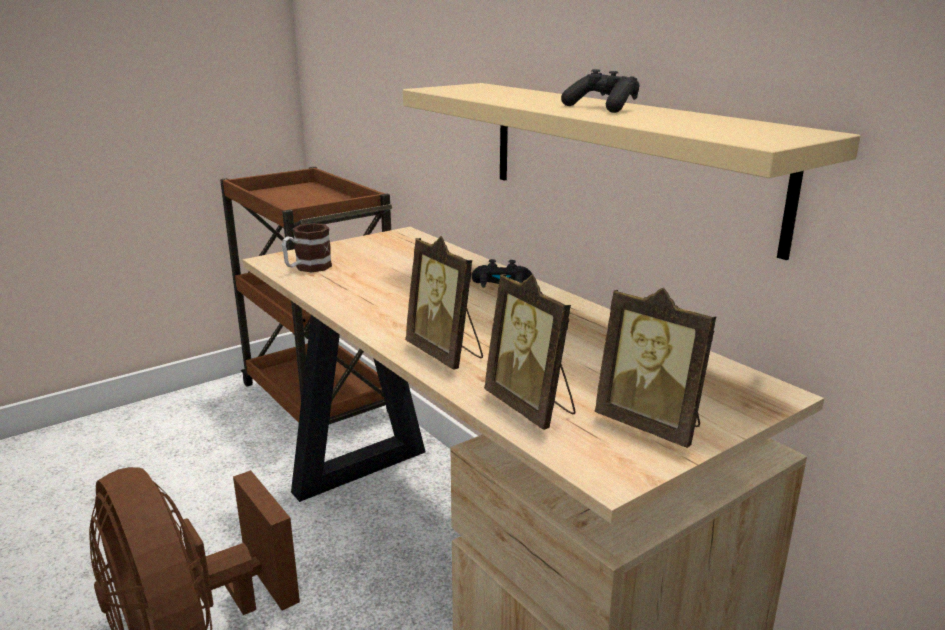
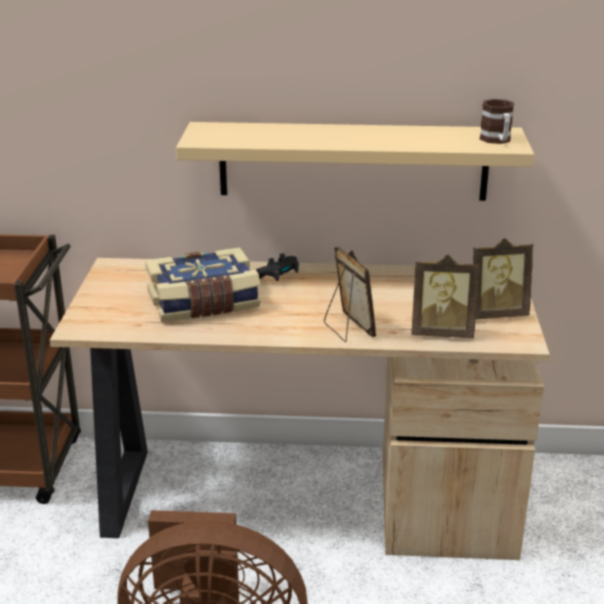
camera: 50 degrees left, 5 degrees up
(307, 268) = (122, 322): mug -> mug (497, 141)
(392, 281) = (204, 303): none -> book
(446, 354) = (347, 329): picture frame -> picture frame turned 120 degrees counterclockwise
(602, 108) = (366, 135): black game controller -> none

